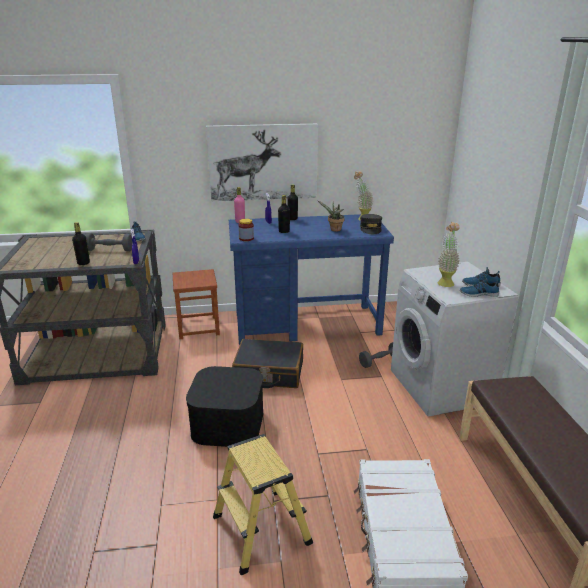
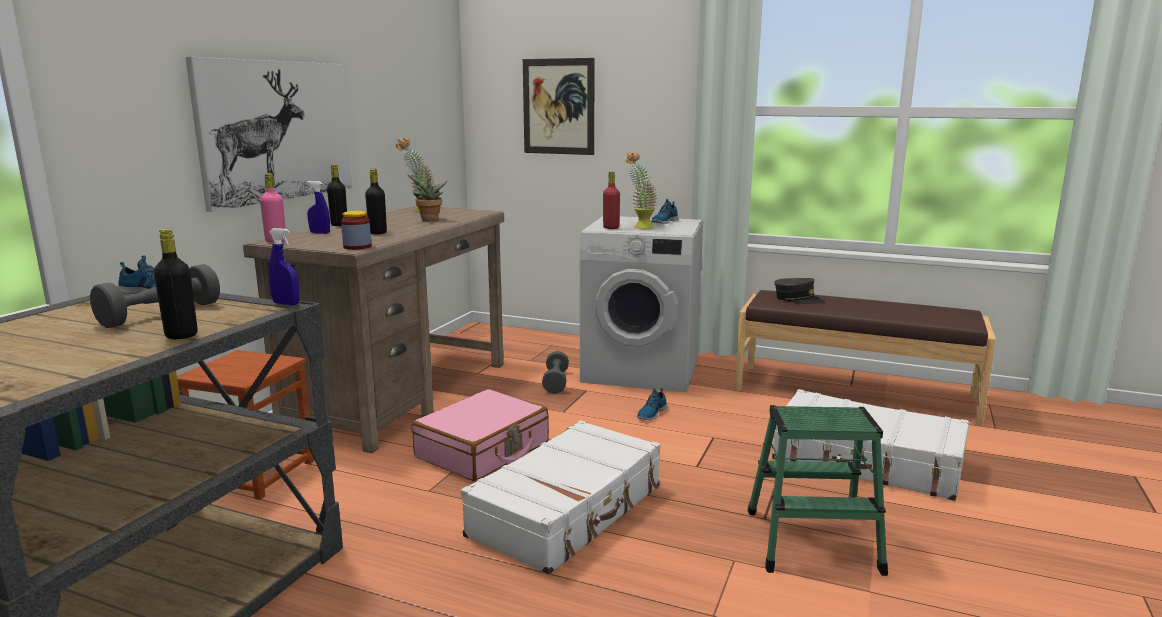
camera: 60 degrees left, 10 degrees down
(228, 423) = (568, 511): black storage box -> white suitcase
(262, 529) = (813, 540): yellow step ladder -> green step ladder
(269, 372) = (483, 450): black suitcase -> pink suitcase
(307, 323) = (400, 394): blue desk -> brown desk
(371, 229) = (462, 212): grey cap -> grey cap (798, 299)
(426, 274) = (611, 228): none -> red bottle
(478, 294) = (683, 225): shoe -> shoe (651, 413)
(489, 164) = (558, 106): none -> picture

